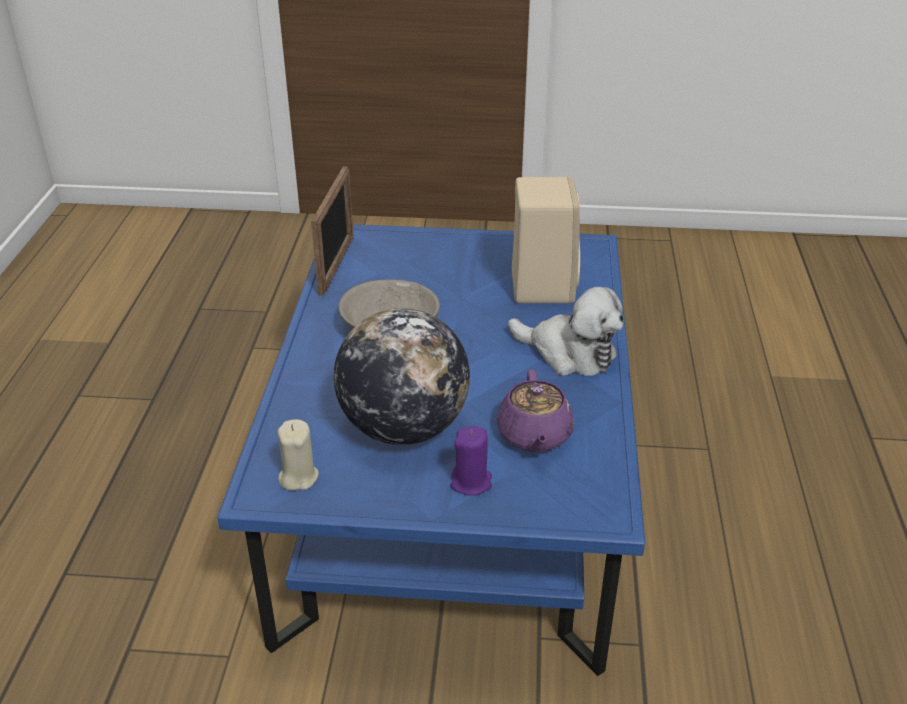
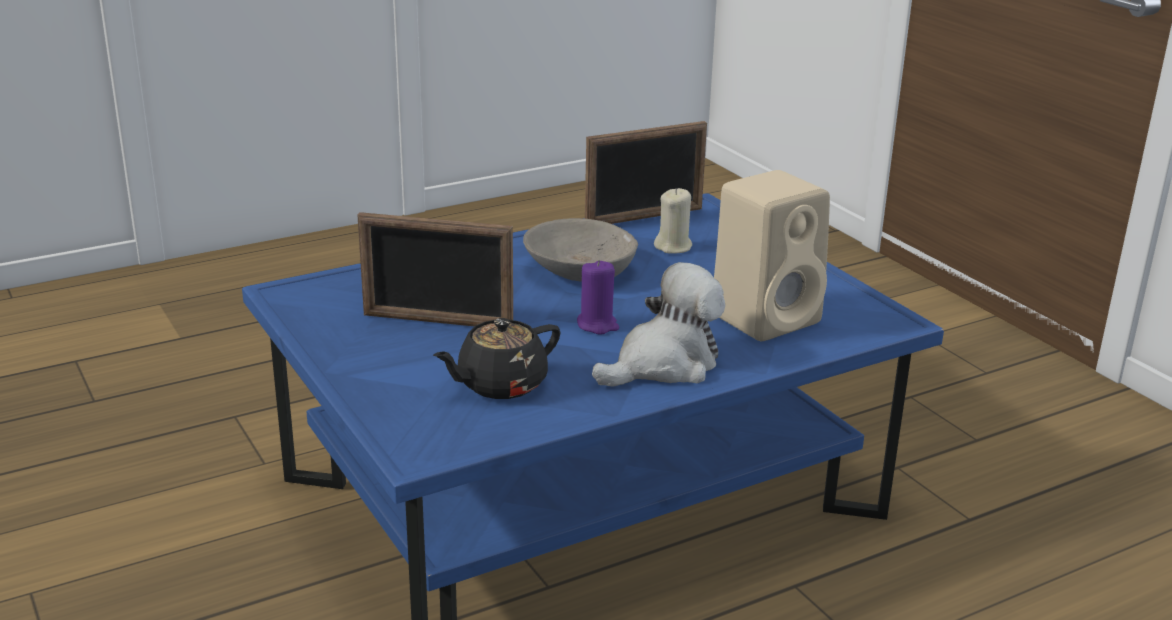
camera: 55 degrees right, 10 degrees down
(298, 477) = (322, 300): beige candle -> beige candle (673, 247)
(403, 428) = (437, 321): globe -> picture frame
(471, 482) = (394, 374): purple candle -> purple candle (597, 325)
(534, 436) = (500, 384): purple teapot -> black teapot
(569, 353) = (664, 365): plush toy -> plush toy turned 120 degrees counterclockwise

